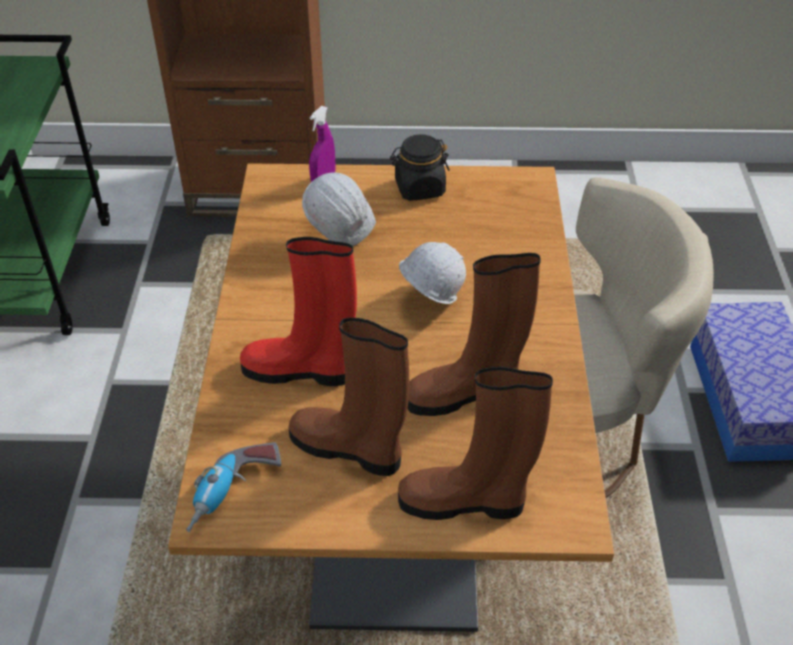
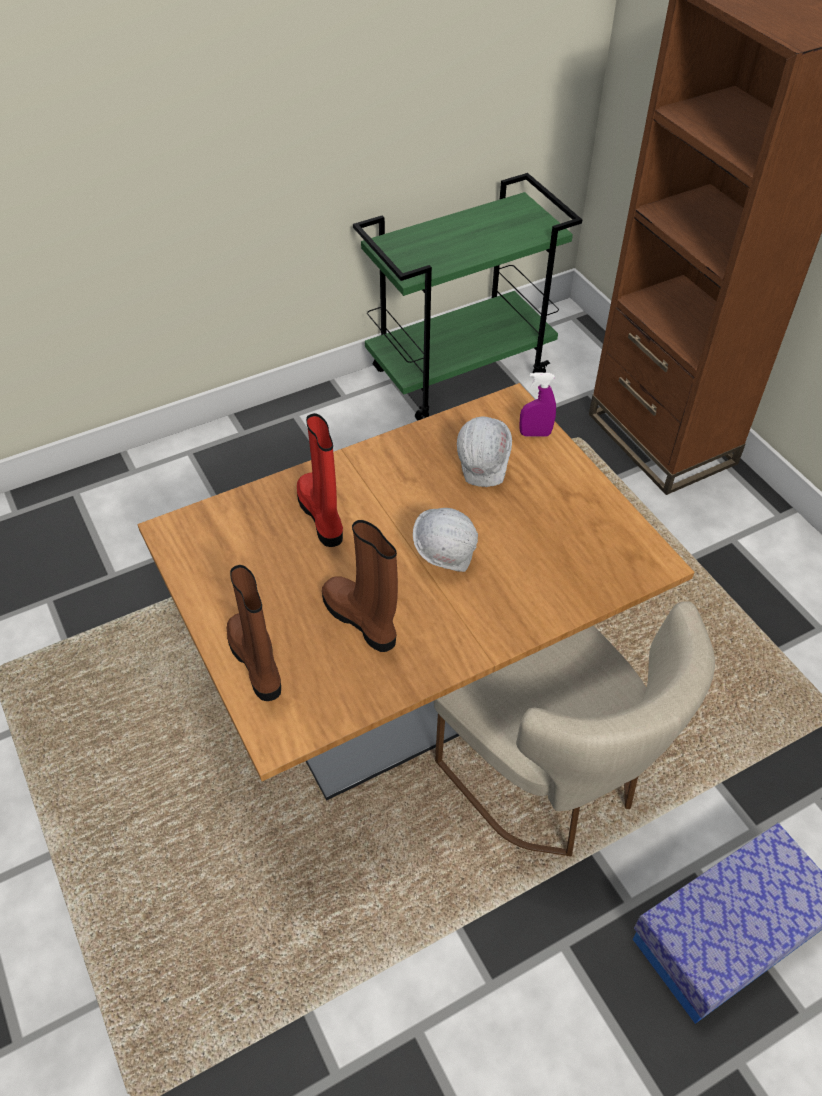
camera: 60 degrees right, 5 degrees up
(233, 494) = (193, 534): power drill -> none
(349, 449) = (267, 576): brown boot -> none
(419, 188) = (579, 494): black jar -> none

